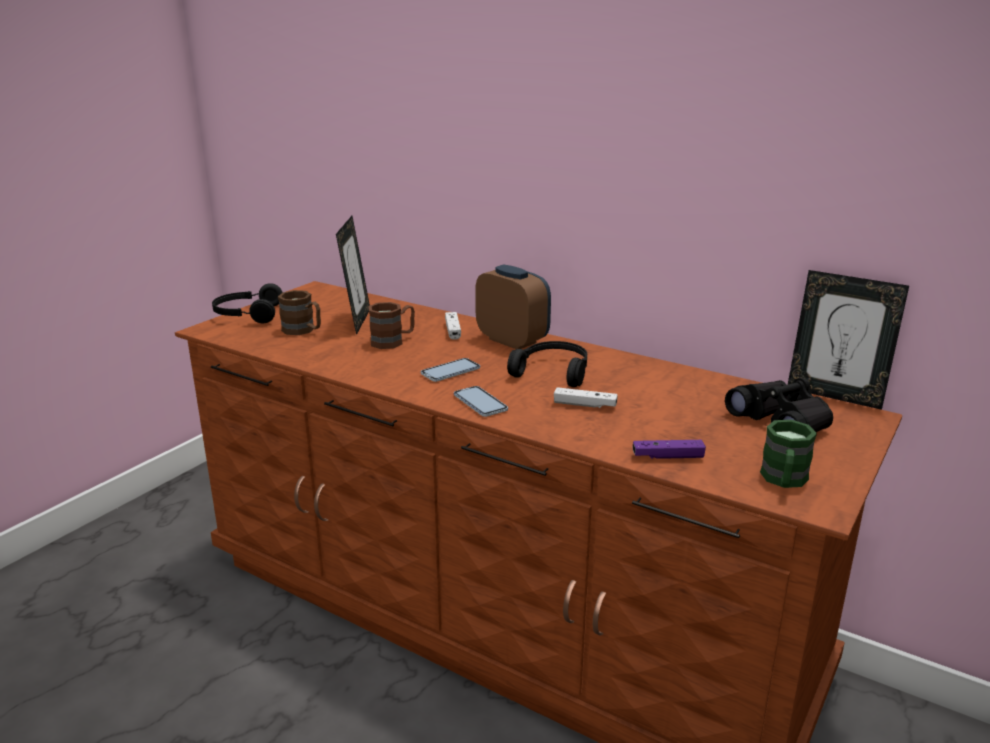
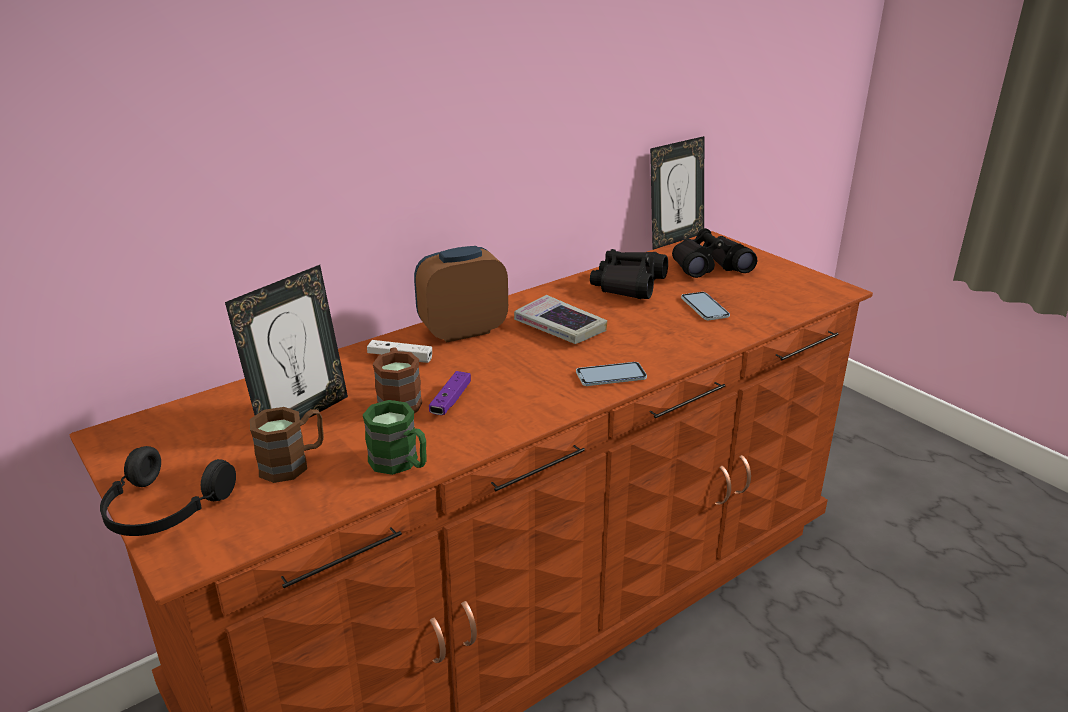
camera: 70 degrees left, 5 degrees up
(357, 321) = (301, 416): picture frame -> picture frame turned 105 degrees clockwise
(450, 371) = (520, 378): phone -> phone (704, 307)
(553, 372) = (559, 327): black headphones -> book
(585, 405) = (642, 328): white game controller -> none
(668, 456) = (753, 318): purple game controller -> purple game controller (450, 401)
(677, 387) = (628, 285): none -> black binoculars
(784, 481) = (801, 290): green mug -> green mug (400, 463)

